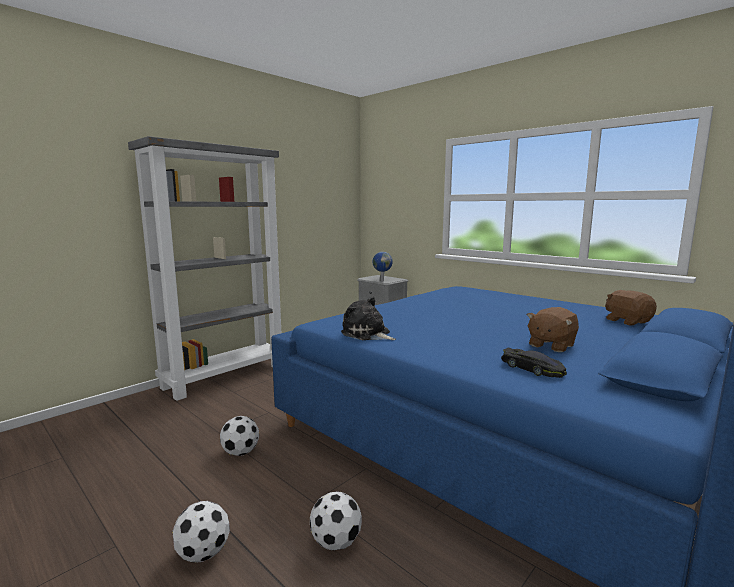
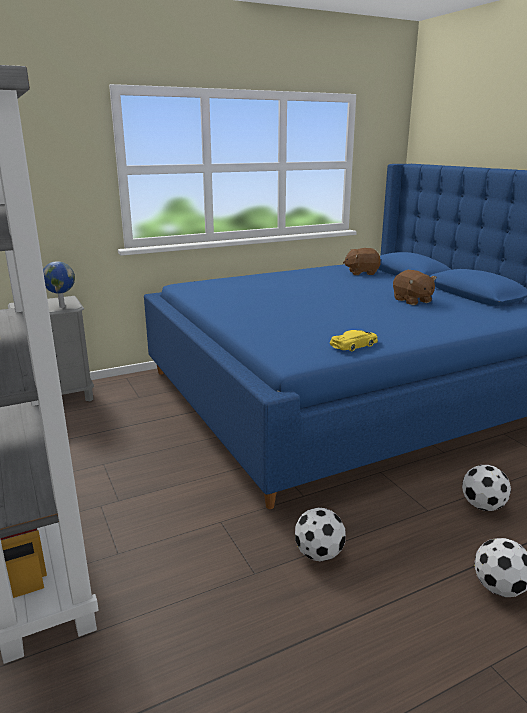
camera: 70 degrees left, 10 degrees up
(367, 334) = (354, 345): plush toy -> yellow toy car
(532, 368) = (464, 315): black toy car -> none

